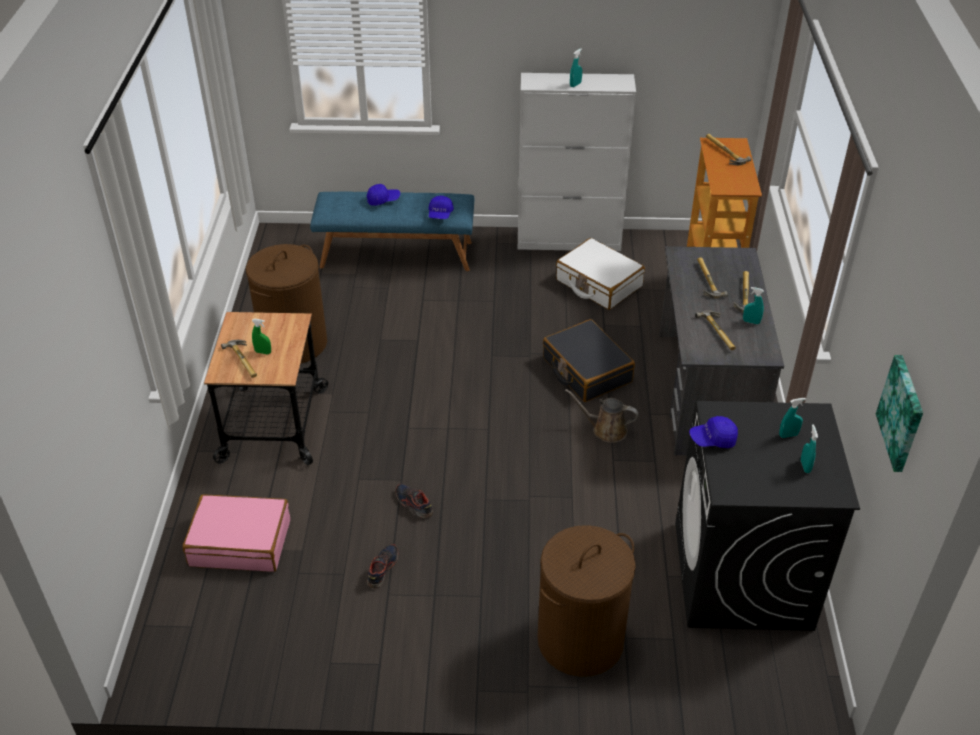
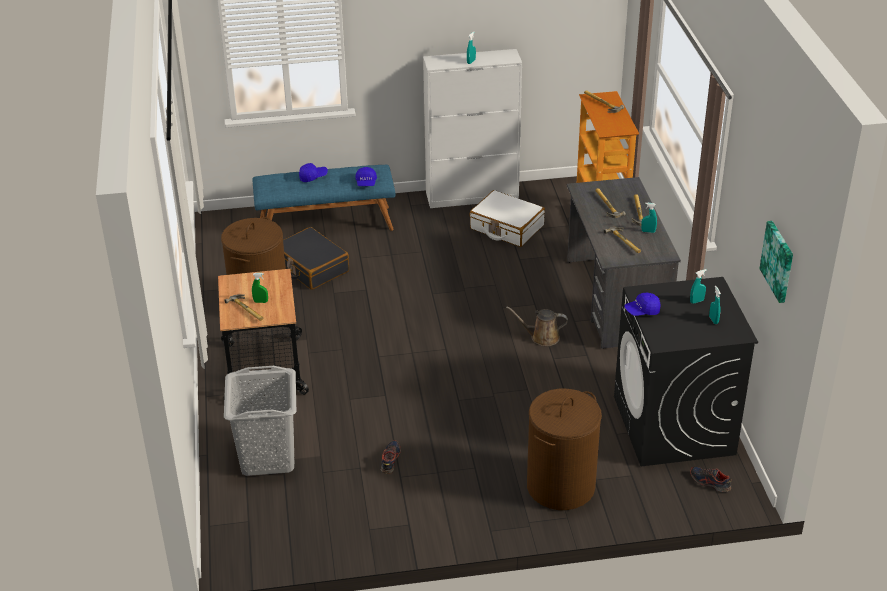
camera: 10 degrees left, 5 degrees down
(240, 542) = (267, 457): pink suitcase -> grey laundry basket
(413, 504) = (401, 411): shoe -> shoe (709, 482)
(586, 370) = (514, 295): black suitcase -> black suitcase (311, 267)

